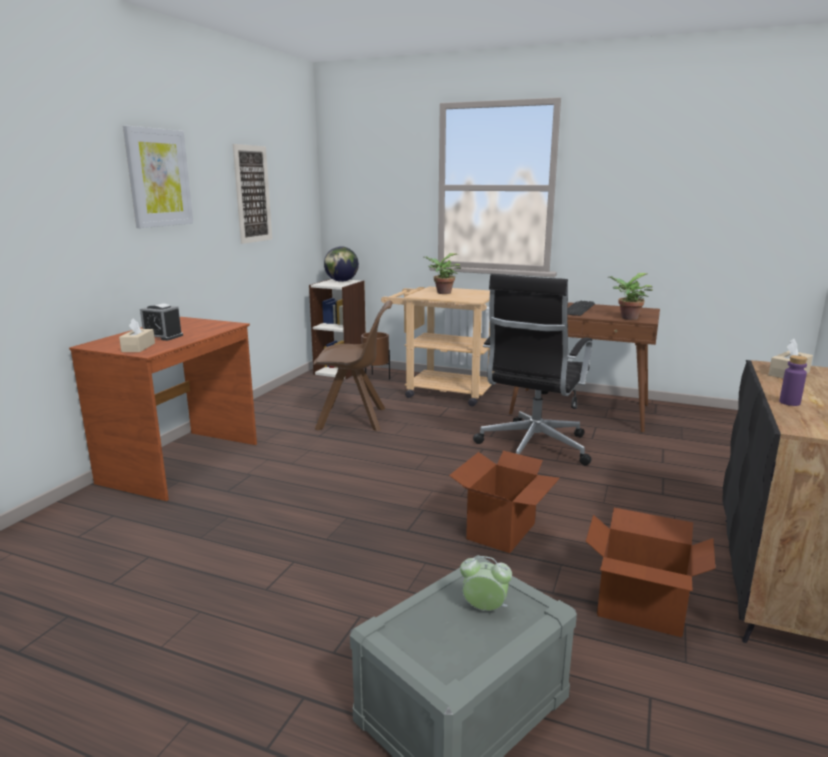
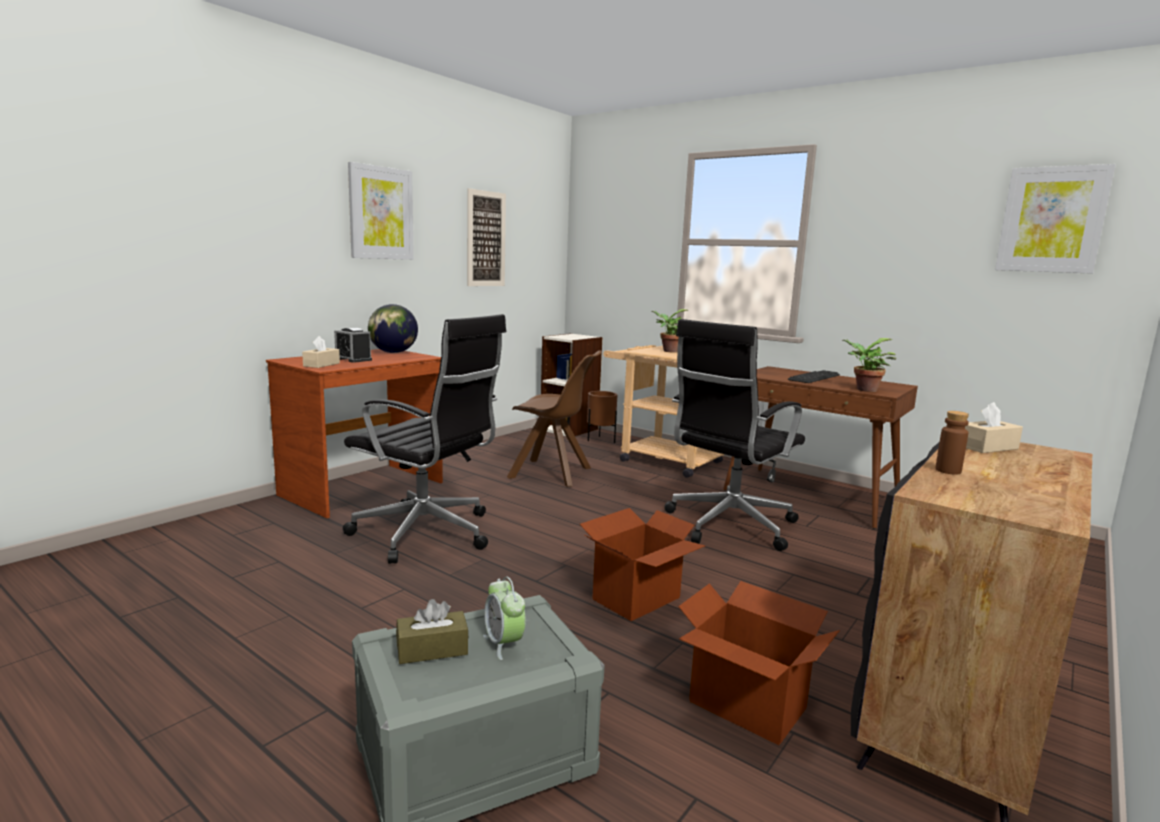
camera: 15 degrees right, 5 degrees down
(278, 501) = (427, 534): none -> black office chair
(341, 281) = (578, 336): globe -> globe (393, 352)
(430, 628) = (432, 649): none -> brown tissue box
(484, 609) = (504, 644): alarm clock -> alarm clock turned 150 degrees counterclockwise
(758, 166) = (1052, 220): none -> picture
(789, 402) = (948, 471): purple bottle -> brown bottle

